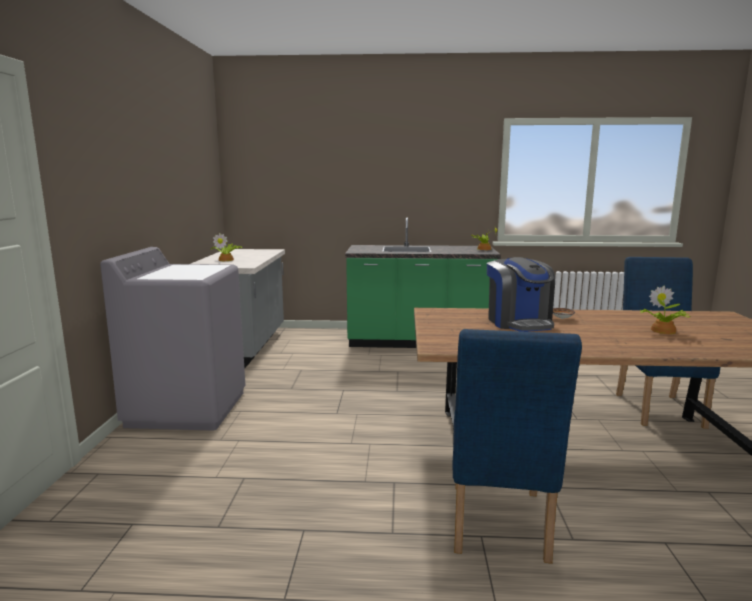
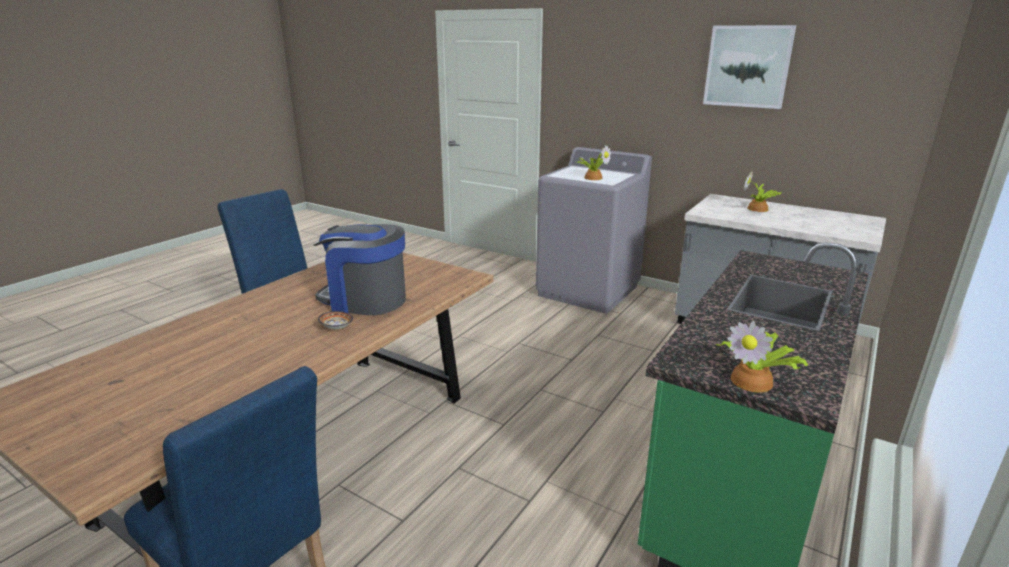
camera: 120 degrees right, 10 degrees up
(172, 155) = (747, 66): none -> picture
(662, 331) = (203, 360): potted plant -> potted plant (592, 177)

